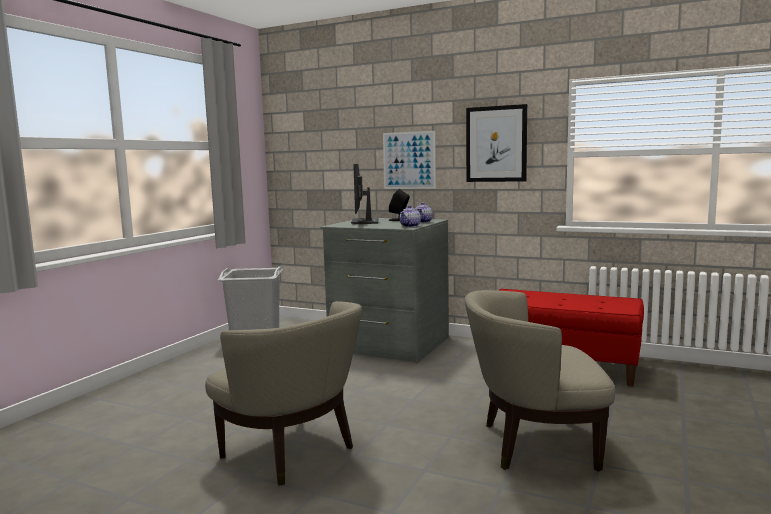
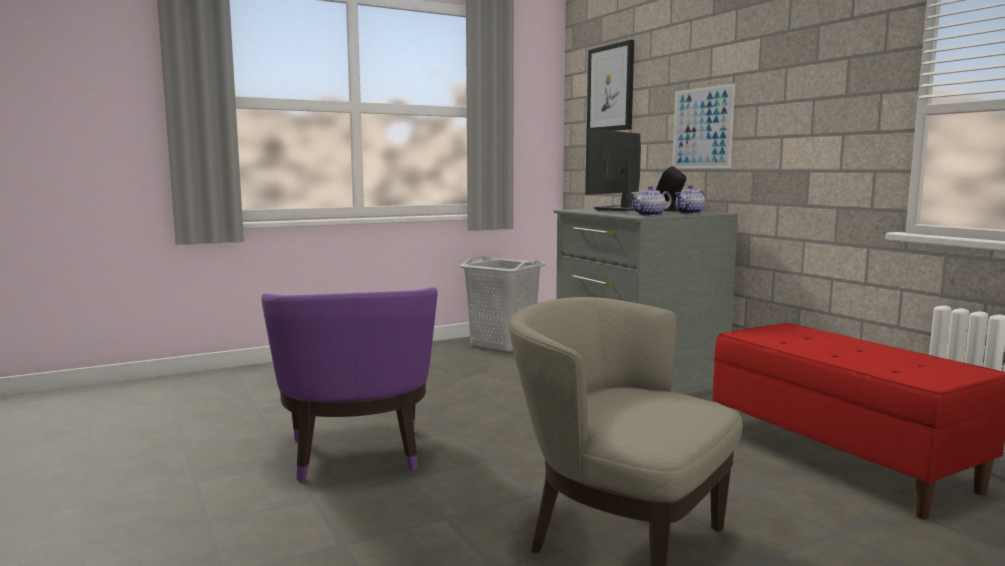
camera: 35 degrees right, 0 degrees up
(292, 453) = (357, 456): beige armchair -> purple armchair
(496, 144) = (812, 98): picture -> picture (611, 88)

